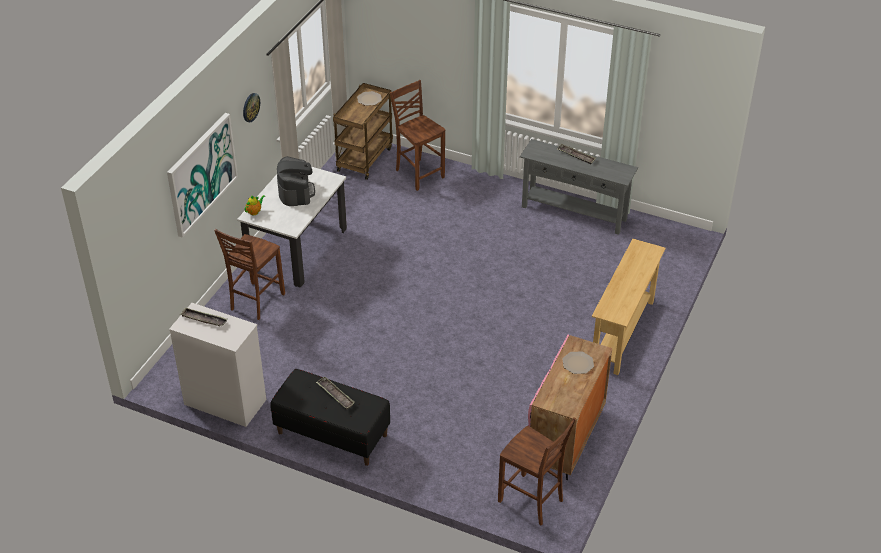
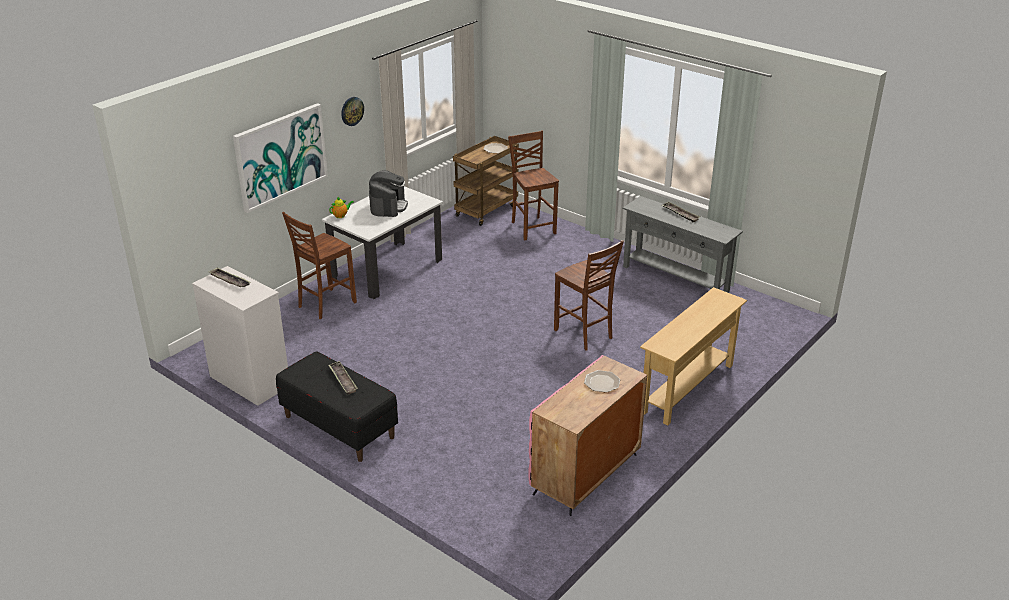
camera: 15 degrees right, 10 degrees down
(532, 501) = (521, 529): brown chair -> brown chair (584, 334)

